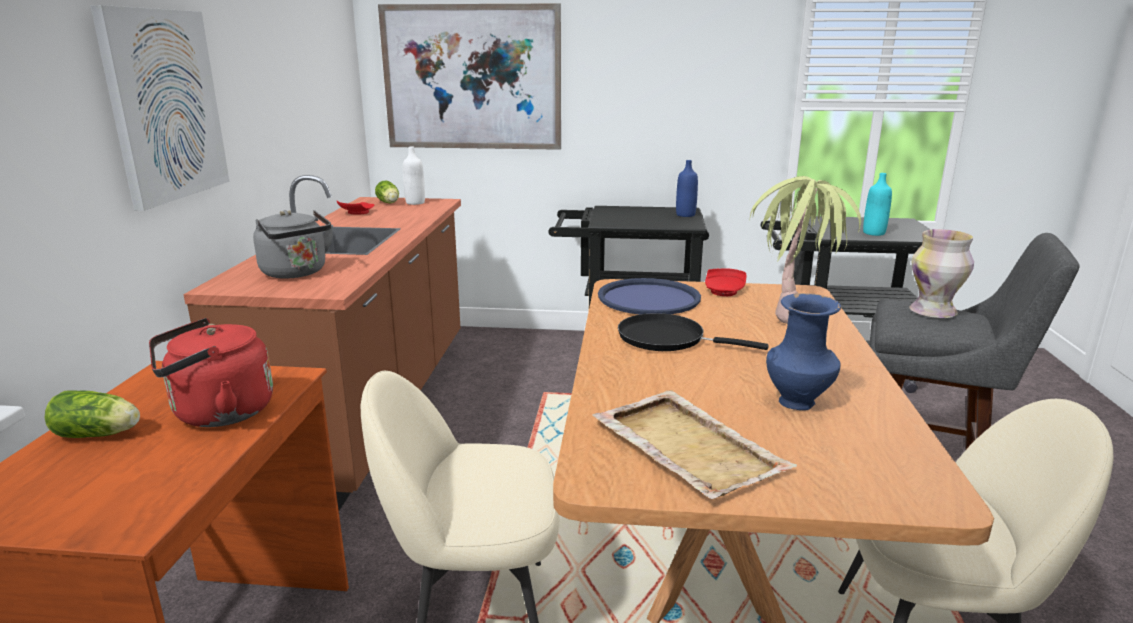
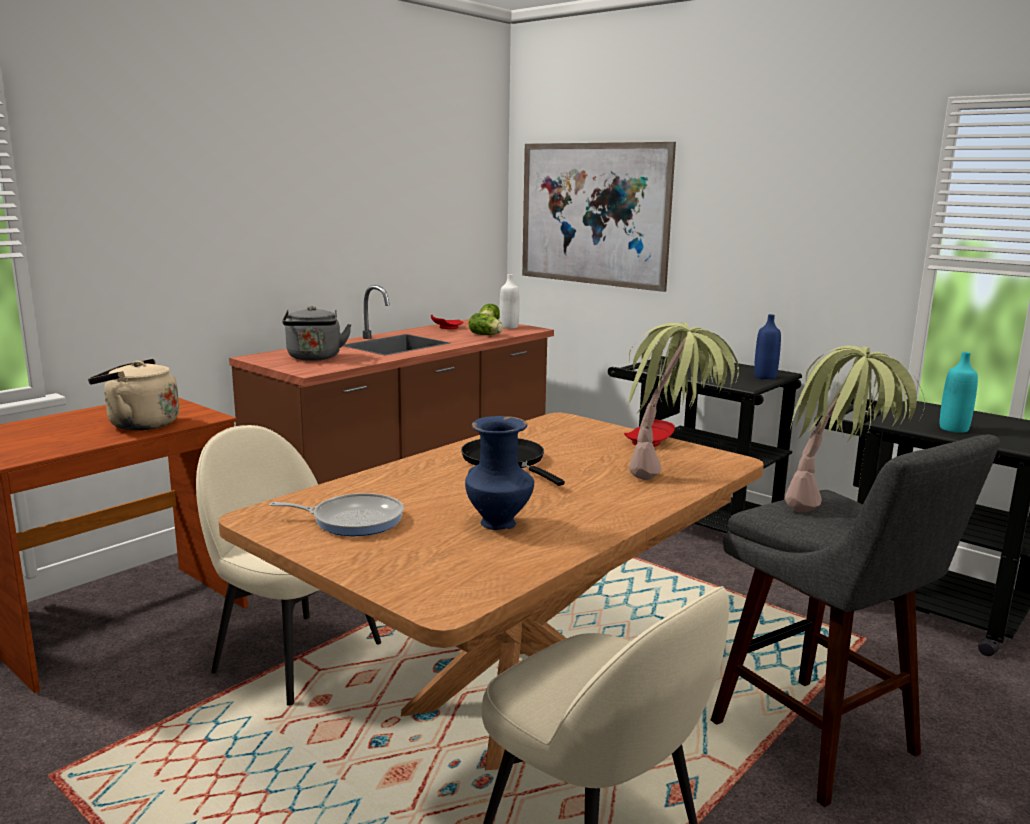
camera: 35 degrees right, 5 degrees down
(100, 434) = (76, 419): lettuce -> lettuce (486, 335)
(164, 105) = (243, 218): picture -> none
(217, 413) = (139, 424): red kettle -> beige kettle
(649, 298) = (565, 433): blue tray -> none
(686, 446) = (353, 520): beige tray -> frying pan
(932, 312) = (839, 509): vase -> potted plant

